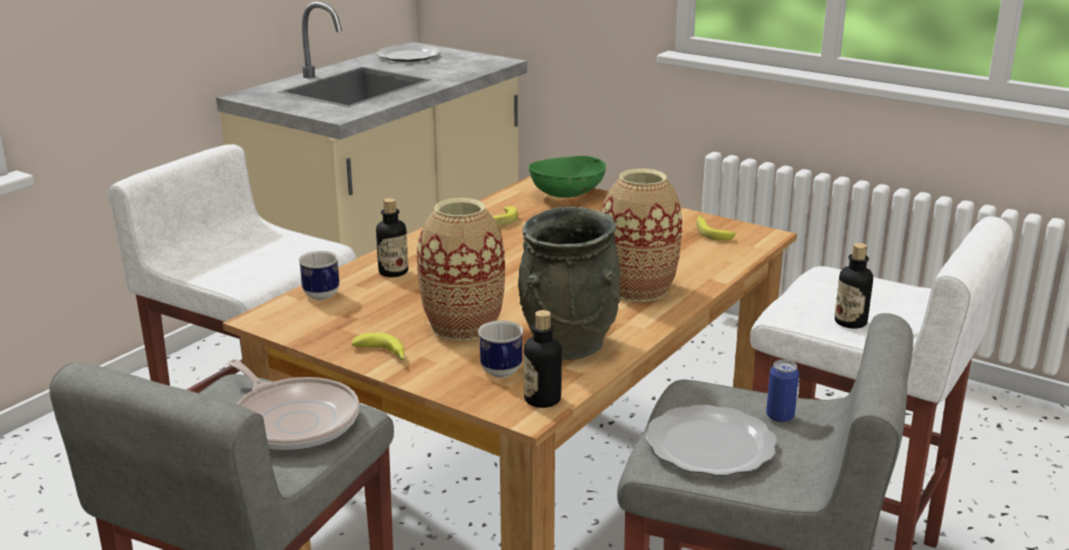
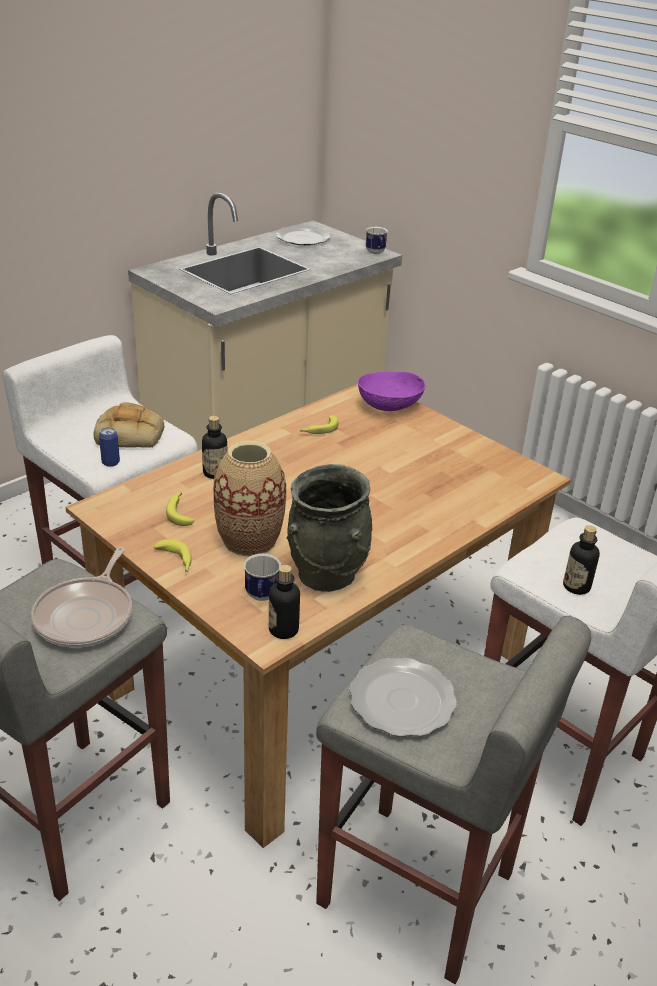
camera: 10 degrees right, 10 degrees up
(274, 250) = (131, 434): none -> bread
(293, 420) = (87, 615): frying pan -> frying pan turned 45 degrees clockwise
(323, 297) = (151, 492): mug -> mug (376, 253)
(566, 194) = (389, 405): green bowl -> purple bowl
(638, 289) = (407, 522): vase -> none
(711, 232) = (495, 466): banana -> banana (181, 512)
(780, 416) = (472, 680): can -> can (110, 462)

